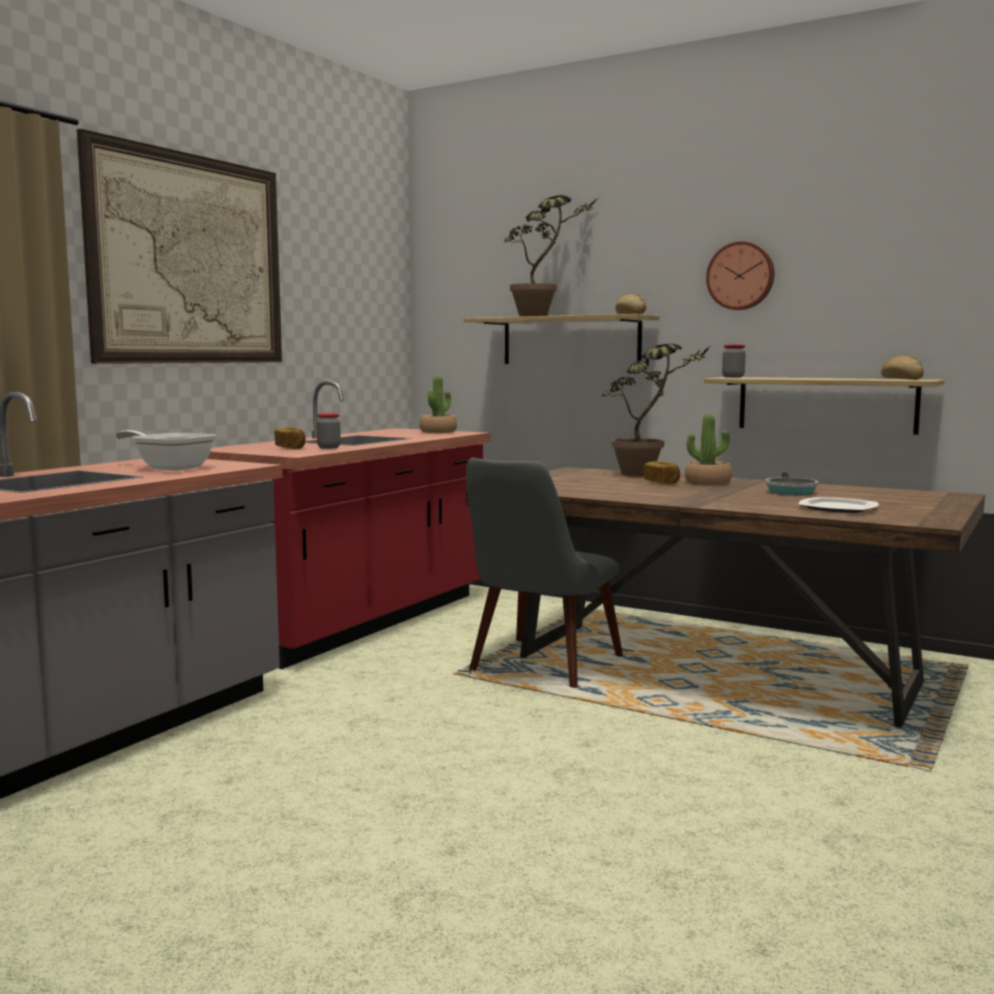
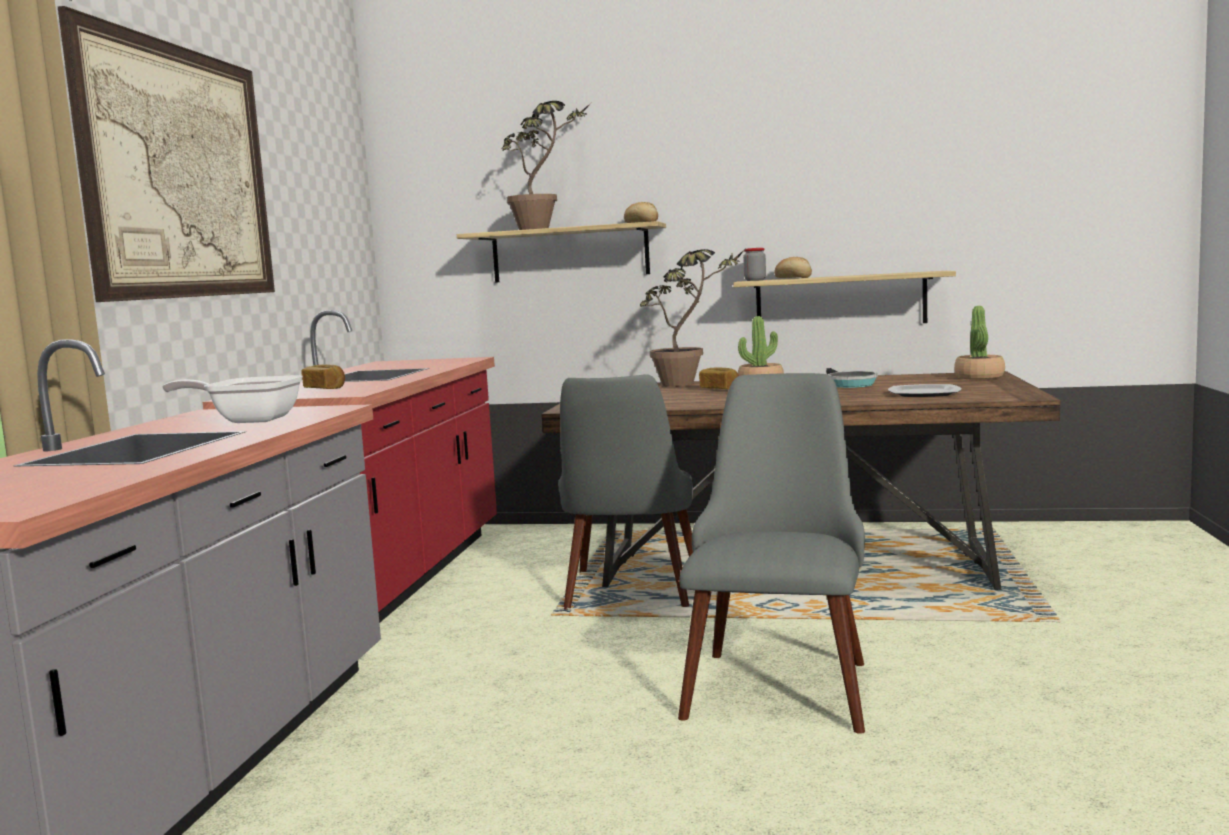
camera: 20 degrees left, 0 degrees up
(329, 447) = (368, 384): jar -> none
(438, 432) = (437, 360): potted plant -> potted plant (979, 377)
(588, 766) = (780, 677): none -> grey chair
(741, 276) = (748, 180): wall clock -> none
(902, 379) = (918, 272): bread -> bread (793, 278)

